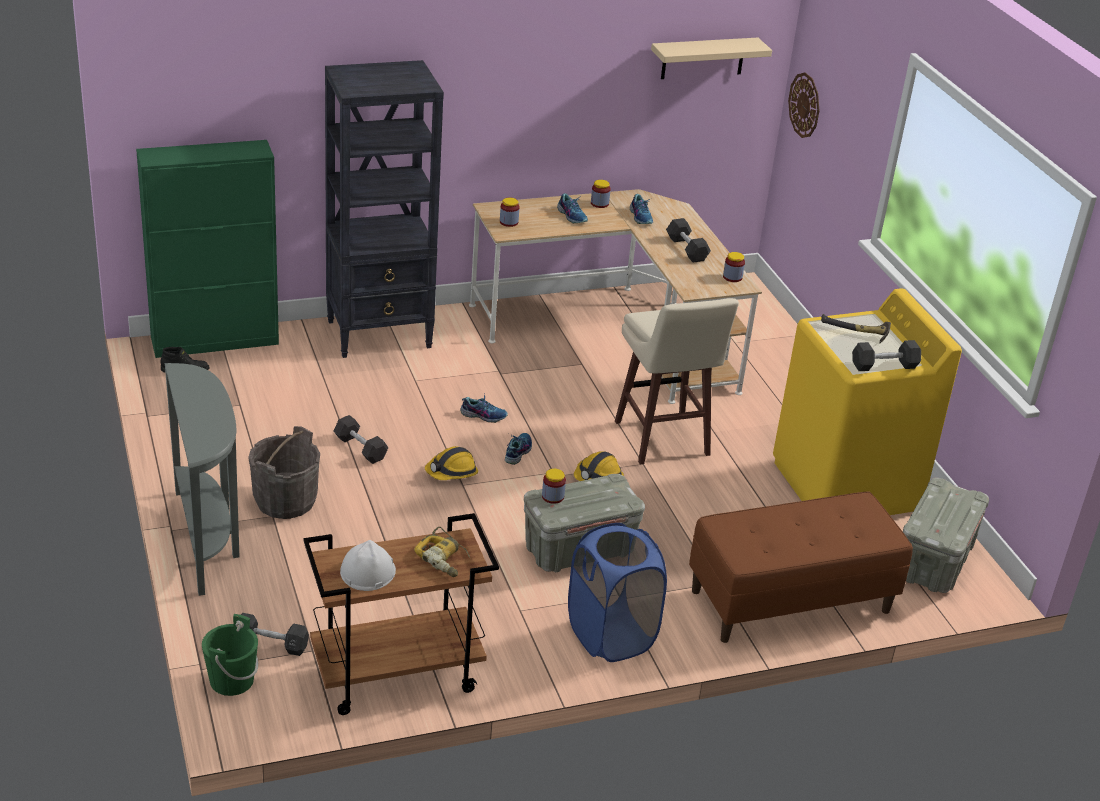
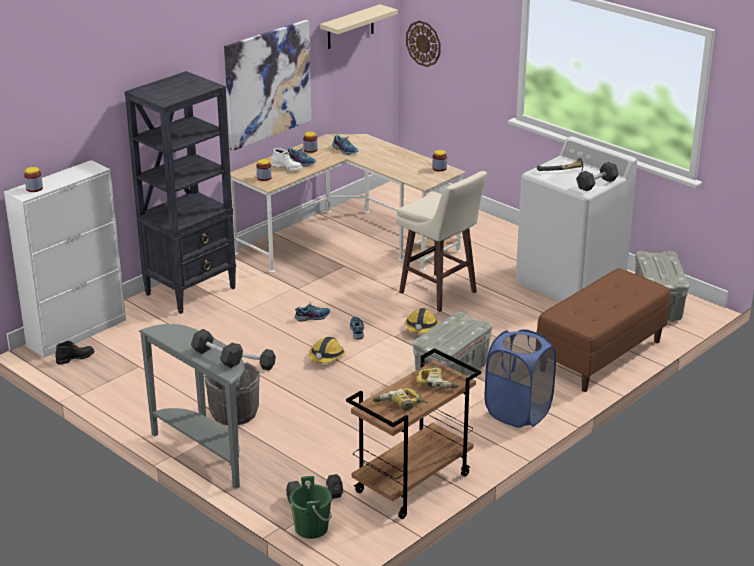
camera: 25 degrees left, 5 degrees down
(215, 341) = (77, 332): green cabinet -> white cabinet
(367, 571) = (399, 405): white hard hat -> power drill
(549, 217) = (287, 167): none -> white boot
(553, 496) = (433, 337): jar -> jar (34, 188)
(554, 104) = (268, 84): none -> picture
(686, 249) = (394, 160): black dumbbell -> black dumbbell (217, 357)
(845, 486) = (570, 282): yellow washing machine -> white washing machine

